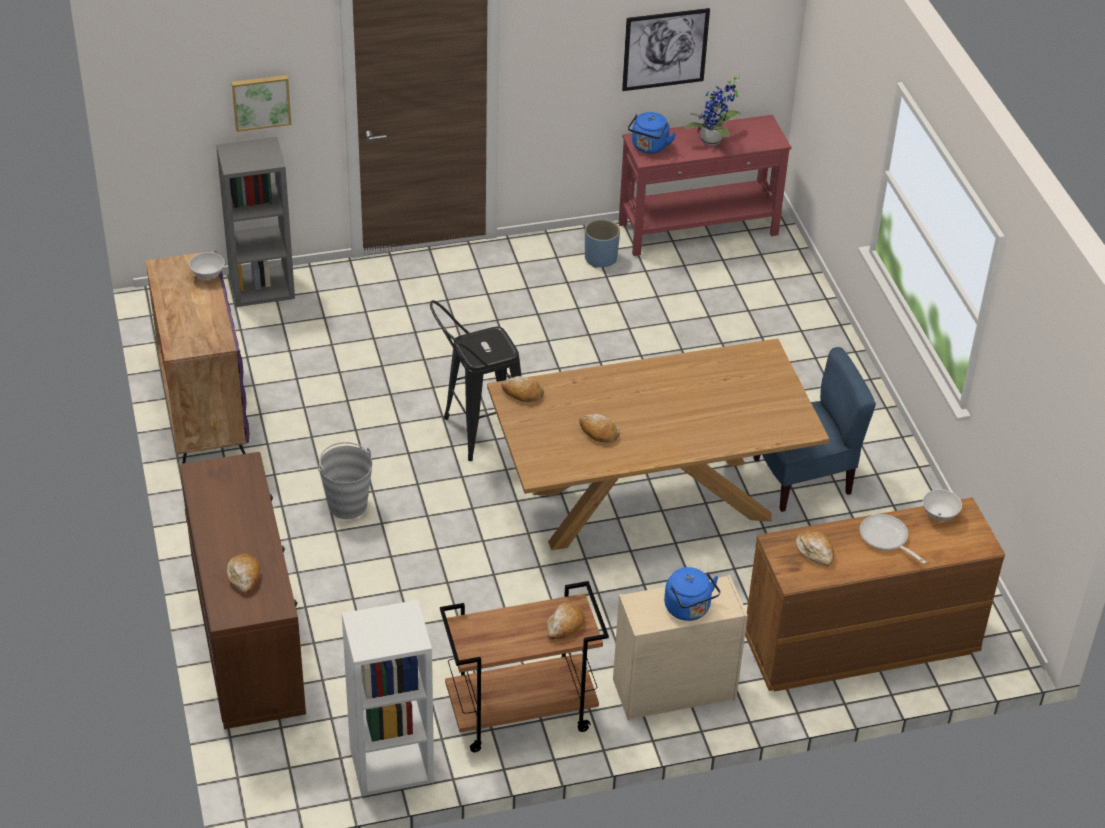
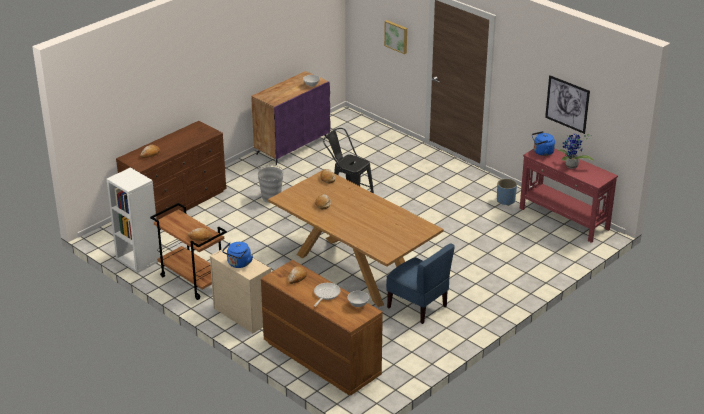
camera: 60 degrees right, 10 degrees down
(262, 286) = (379, 130): grey bookcase -> none

